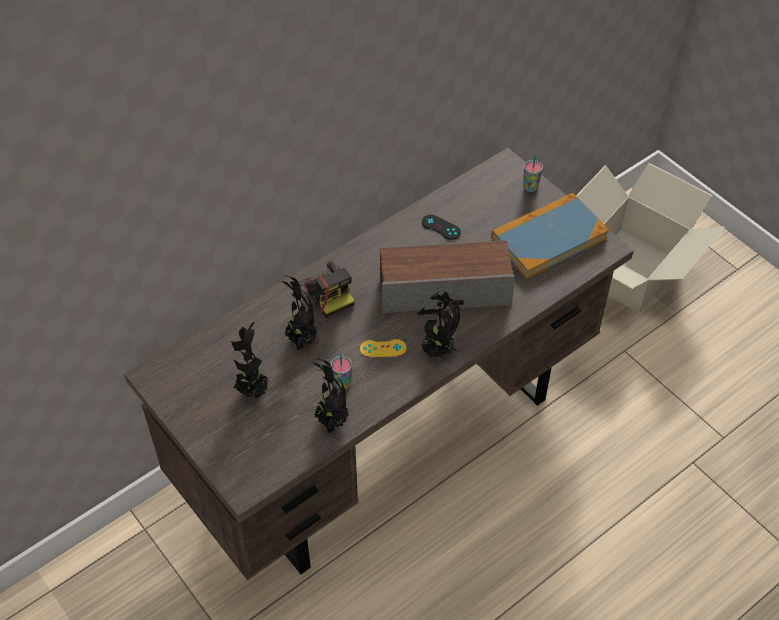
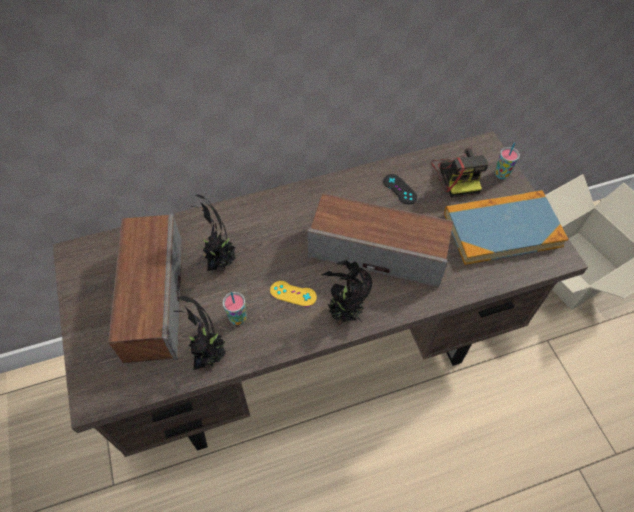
camera: 20 degrees right, 5 degrees up
(254, 391) = (153, 298): potted plant -> speaker
(327, 292) = (266, 221): camera -> camera (457, 175)

